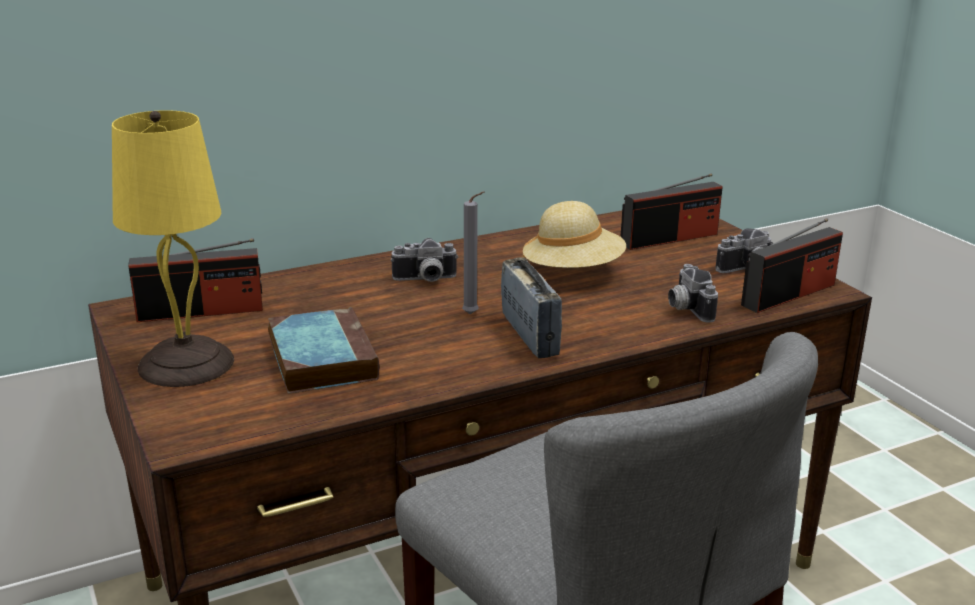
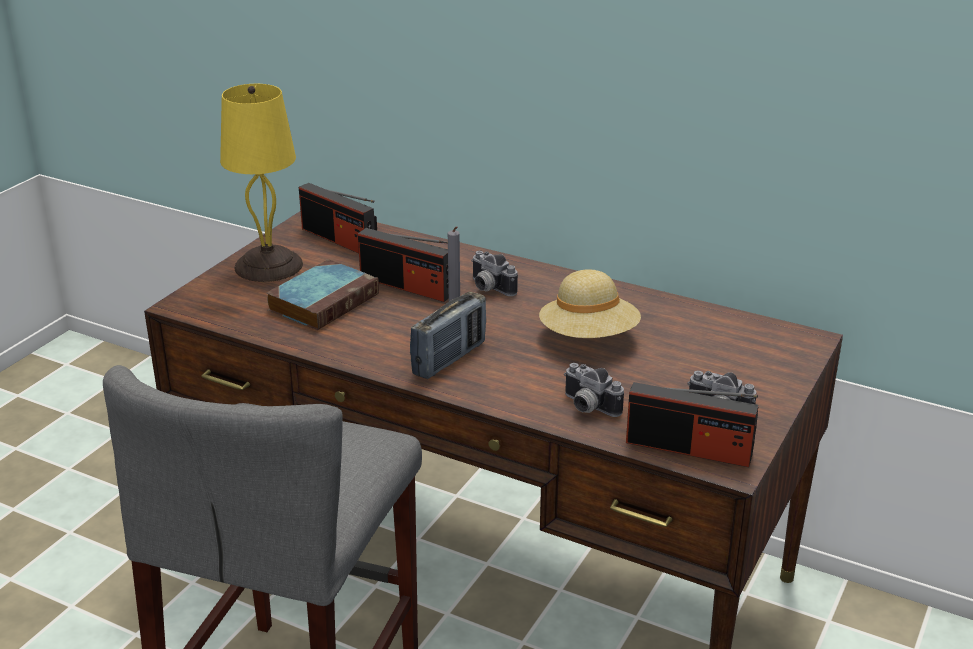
camera: 55 degrees right, 5 degrees up
(669, 238) = (729, 356): radio -> radio (406, 286)
(686, 308) = (587, 407): camera -> camera turned 90 degrees counterclockwise

